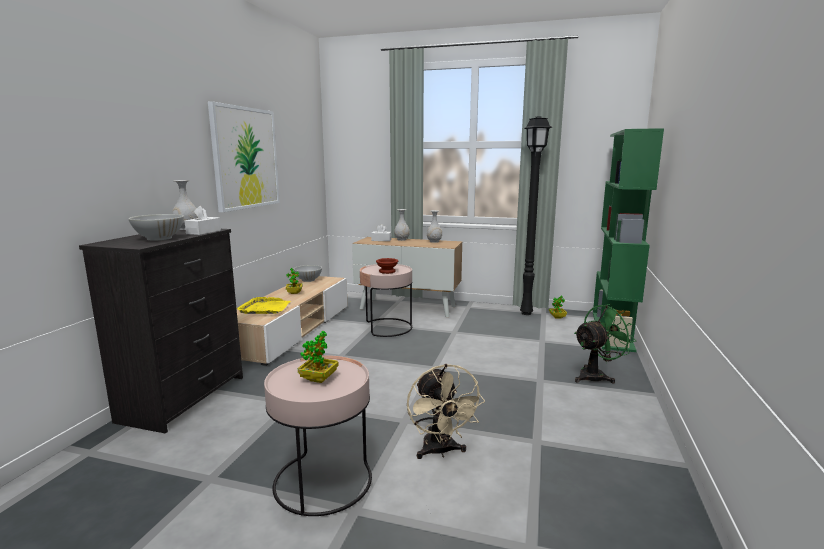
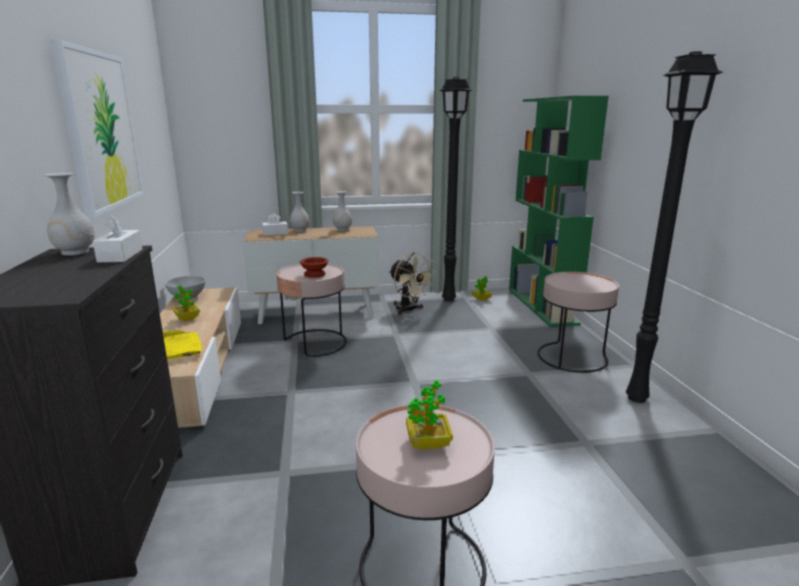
camera: 25 degrees left, 5 degrees up
(159, 238) = (67, 276): white bowl -> none
(440, 452) = (512, 484): beige fan -> beige fan (409, 310)
(596, 376) = (571, 357): green fan -> pink side table
(626, 420) = (634, 397): none -> black floor lamp

